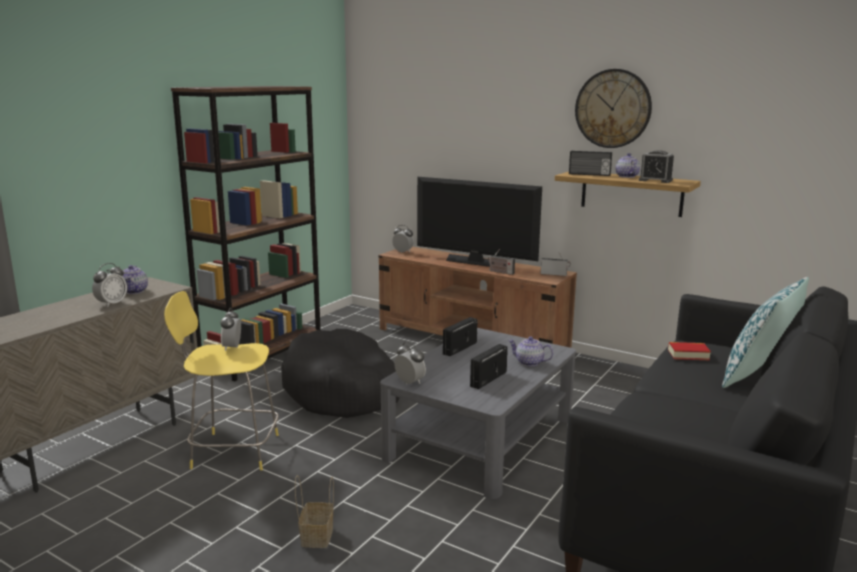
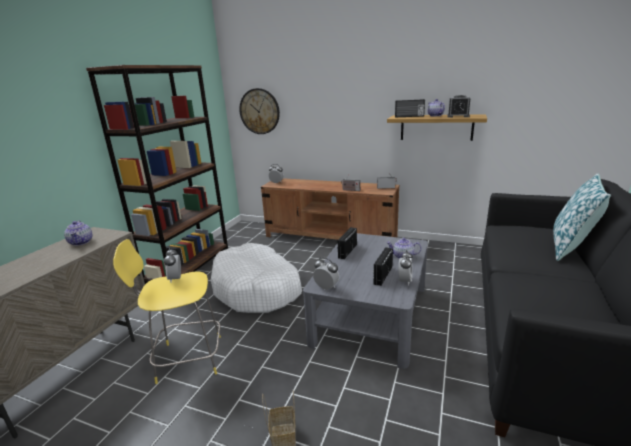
camera: 10 degrees left, 5 degrees up
(111, 304) = (61, 258): alarm clock -> alarm clock (405, 281)
(343, 390) = (257, 289): black dog bed -> white dog bed
(476, 261) = (329, 184): television -> none
(613, 108) = (421, 68): wall clock -> wall clock (259, 111)
(688, 355) = (512, 237): book -> none

